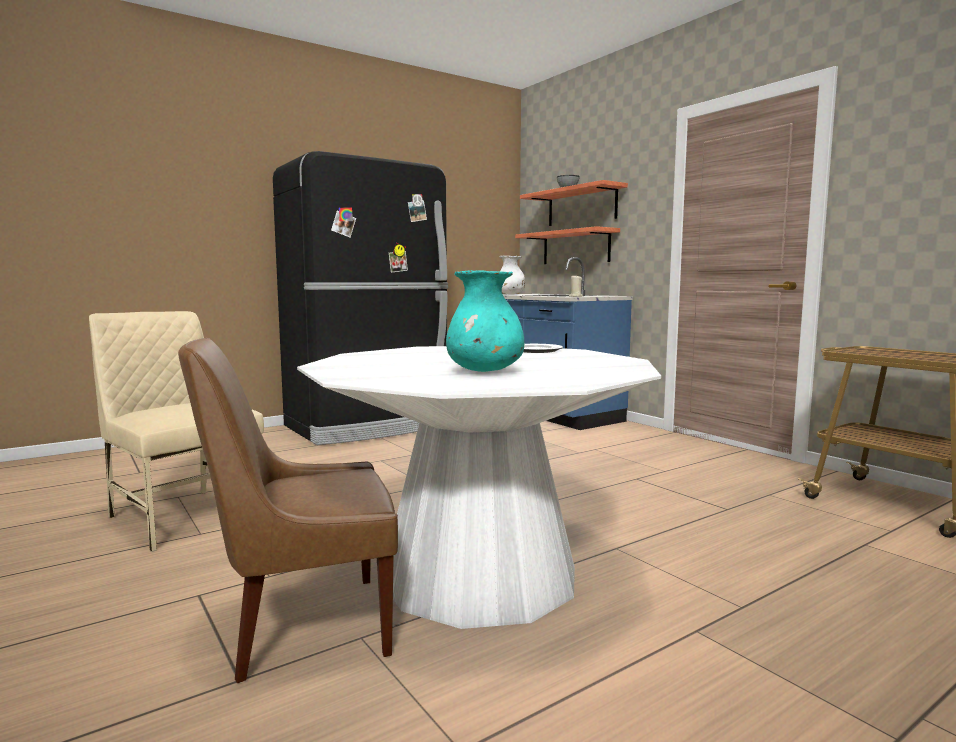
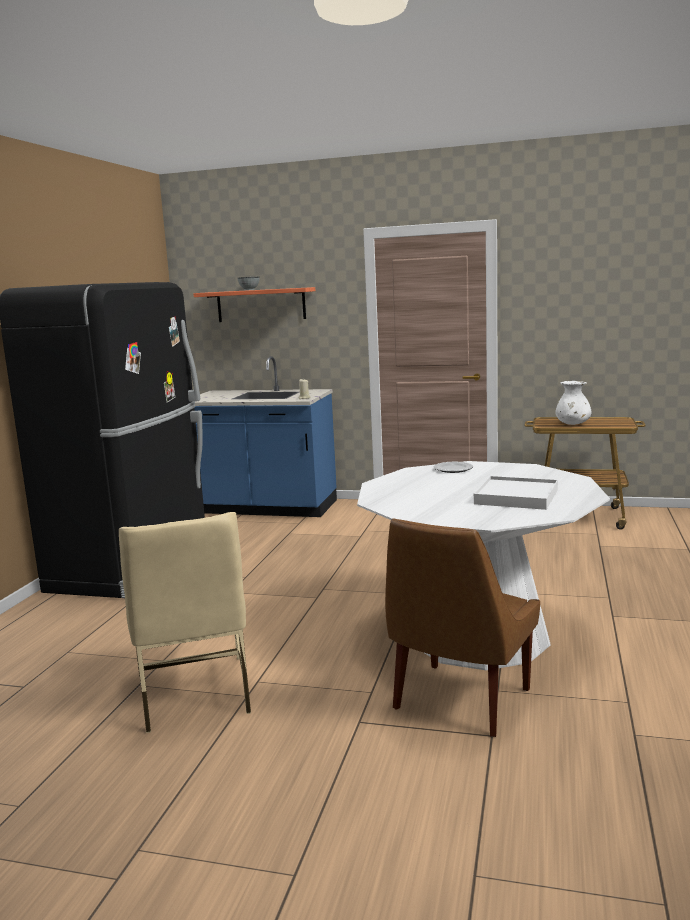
camera: 40 degrees left, 5 degrees up
(183, 516) = (194, 693): beige chair -> beige chair turned 105 degrees counterclockwise
(485, 371) = (516, 497): turquoise vase -> white tray
(510, 294) = (211, 398): white vase -> white vase (573, 424)
(575, 247) = (257, 344): shelf -> none

